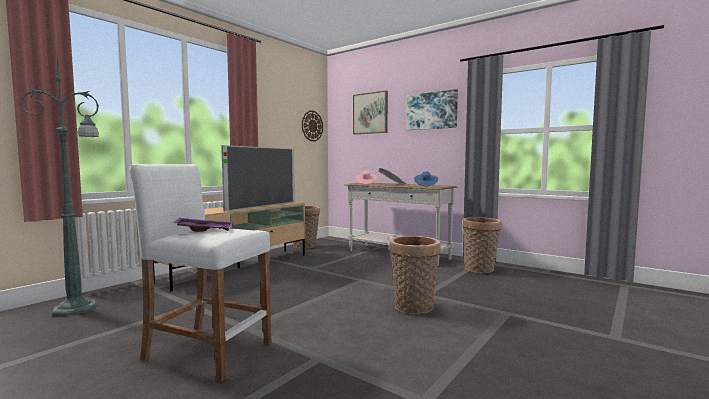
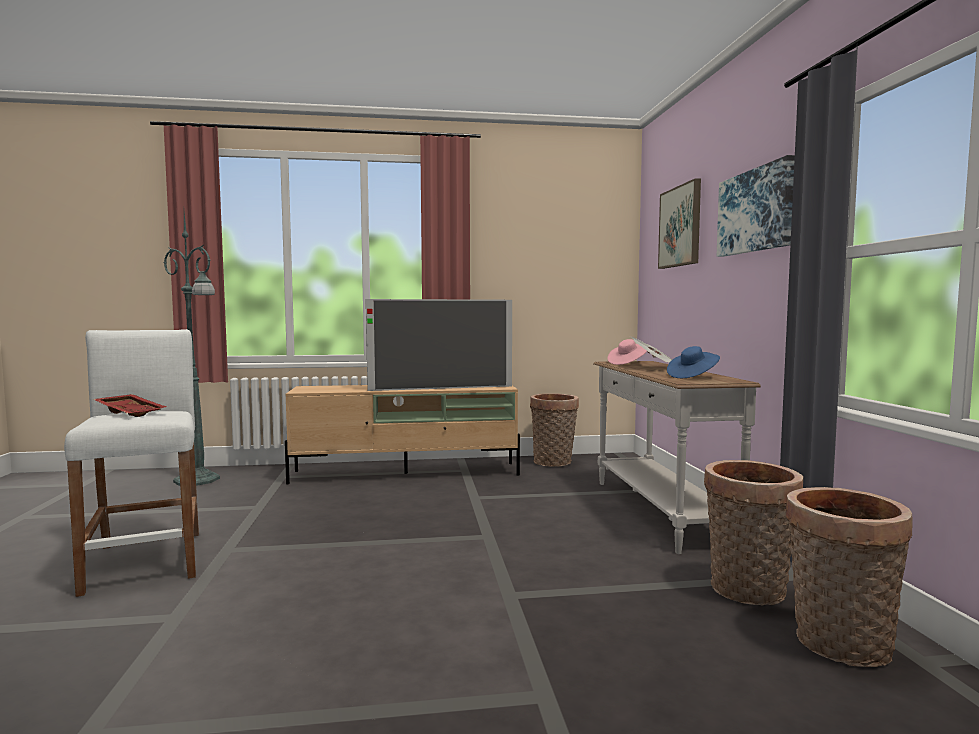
camera: 45 degrees right, 0 degrees up
(205, 230) = (132, 413): purple tray -> red tray
(312, 126) = (598, 257): wall clock -> none
(413, 308) = (428, 608): basket -> basket (839, 646)

